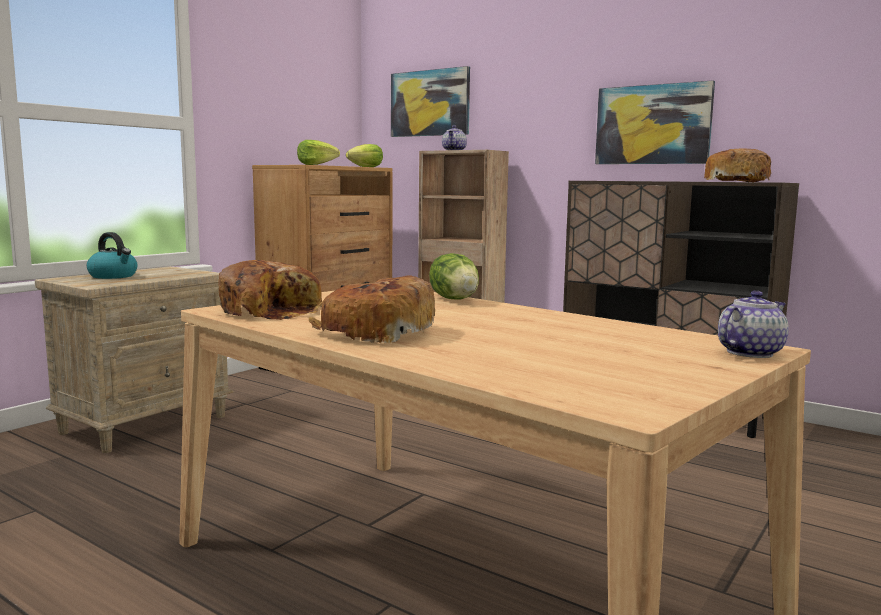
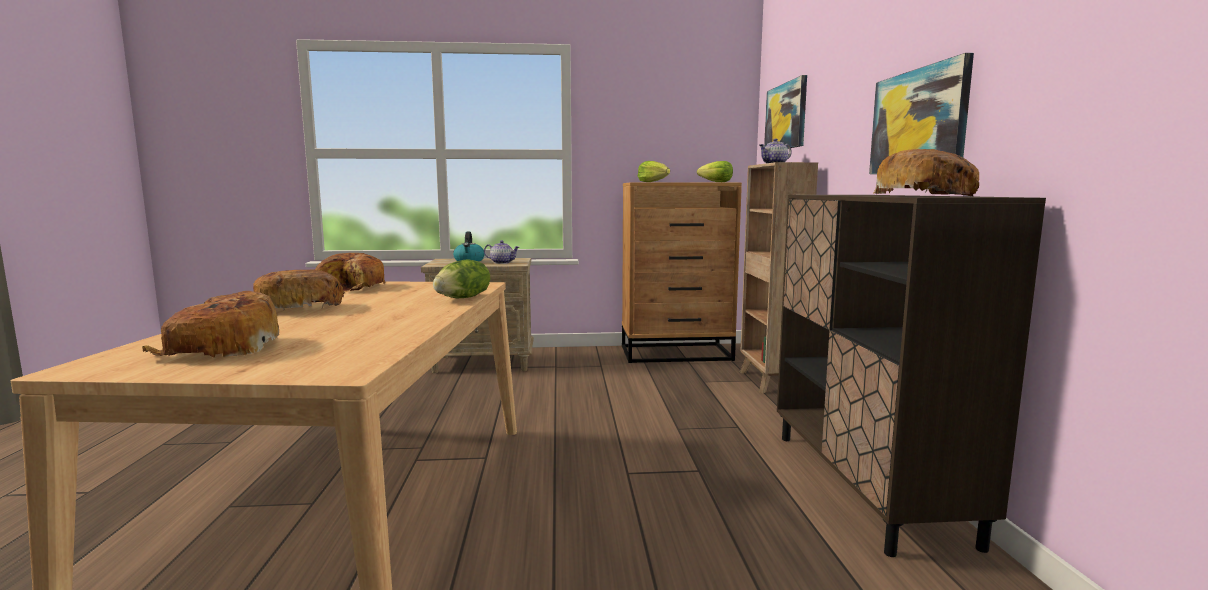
camera: 50 degrees right, 0 degrees up
(594, 366) = (220, 348): none -> bread
(749, 352) = (318, 371): teapot -> teapot (502, 262)

